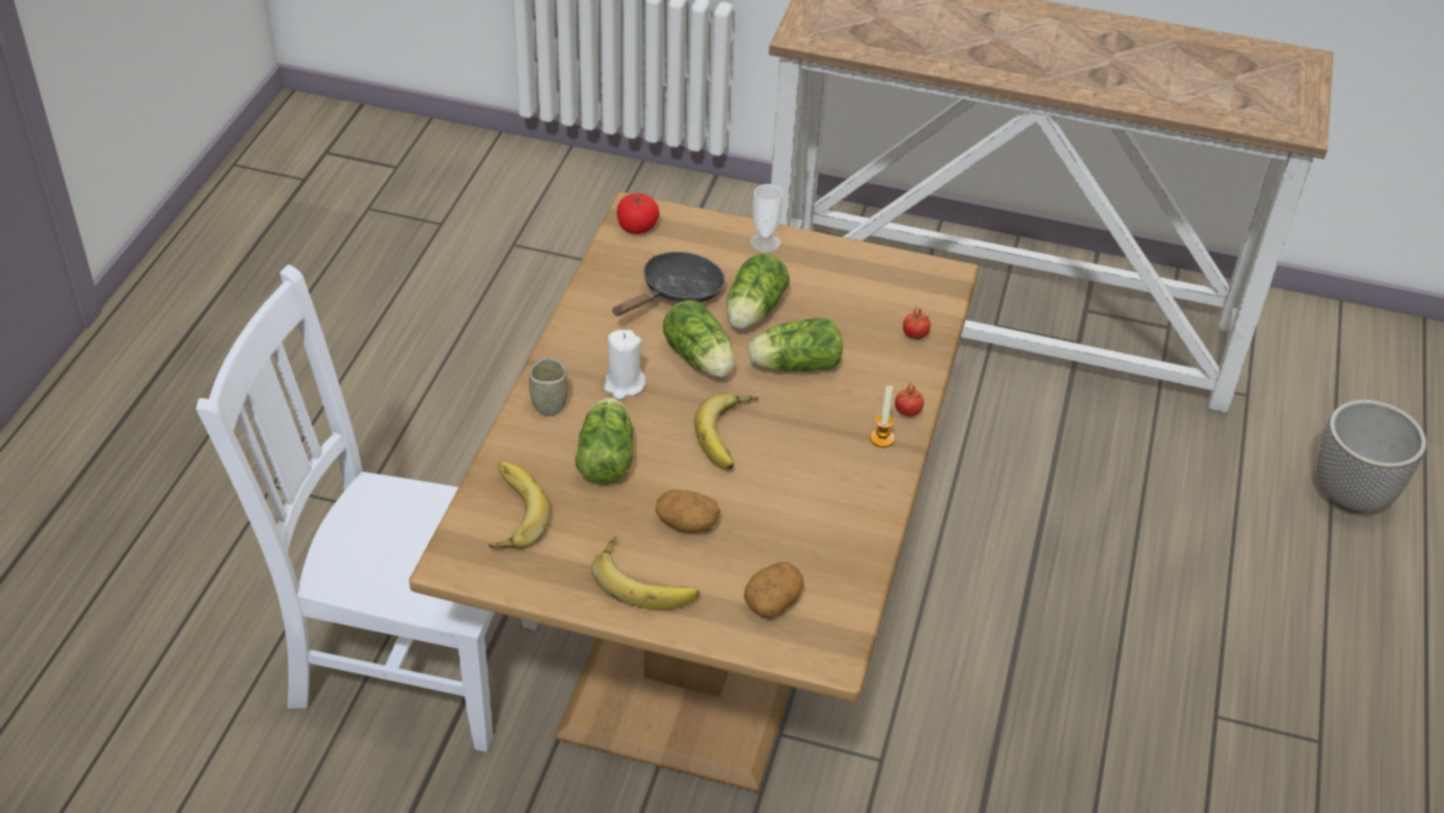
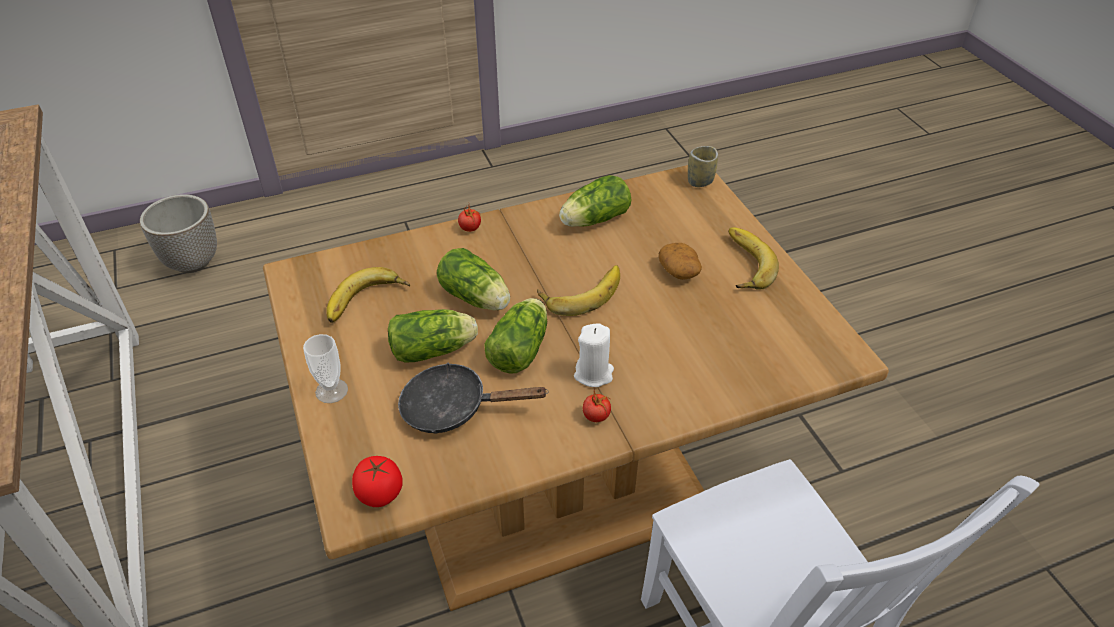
camera: 125 degrees left, 0 degrees up
(509, 512) = (778, 356): banana -> banana (367, 302)
(549, 404) = (661, 403): cup -> cup (700, 181)
(606, 455) = (671, 340): lettuce -> lettuce (592, 220)
(772, 600) = (689, 211): potato -> none
(882, 438) = (508, 228): candle -> none
(915, 335) = (383, 258): tomato -> tomato (596, 416)

